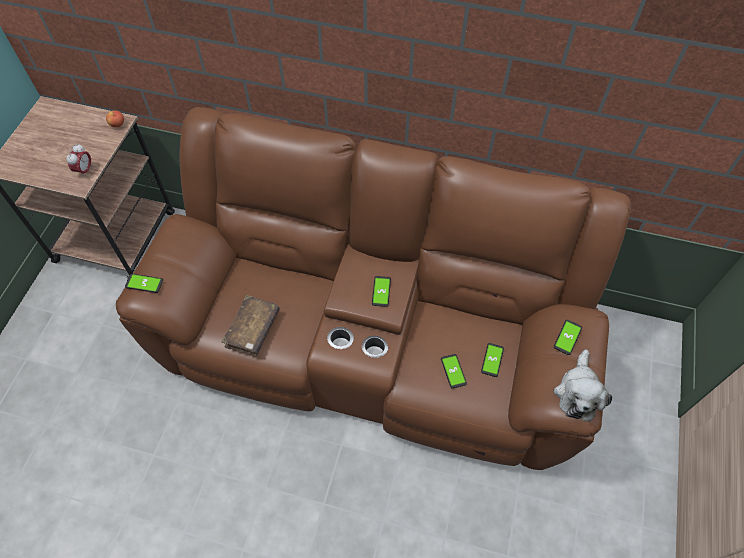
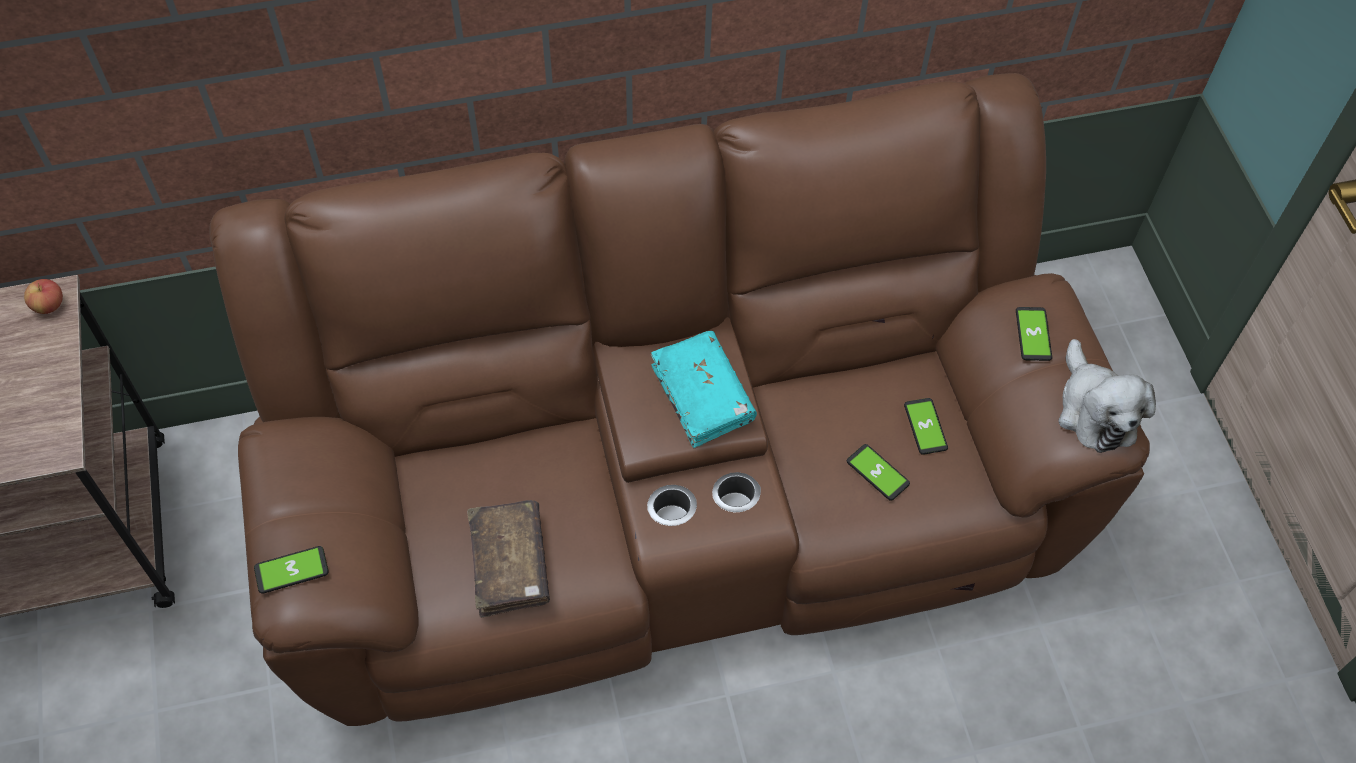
camera: 30 degrees left, 0 degrees up
(85, 170) = (46, 418): alarm clock -> none
(381, 291) = (702, 395): phone -> turquoise book

